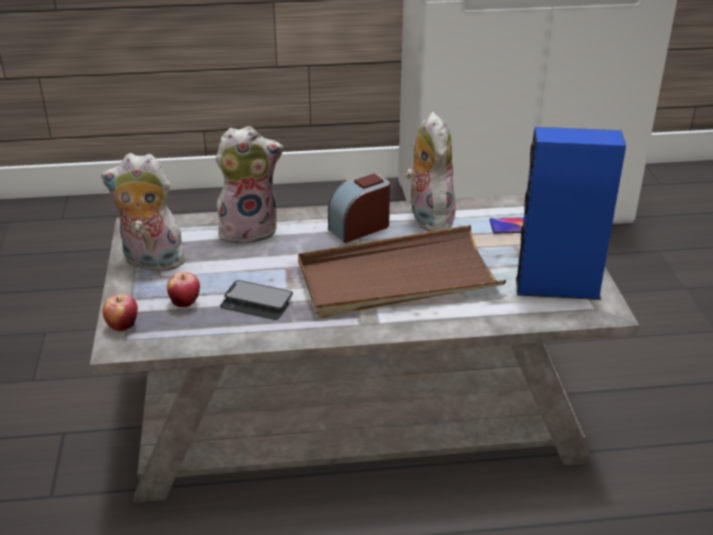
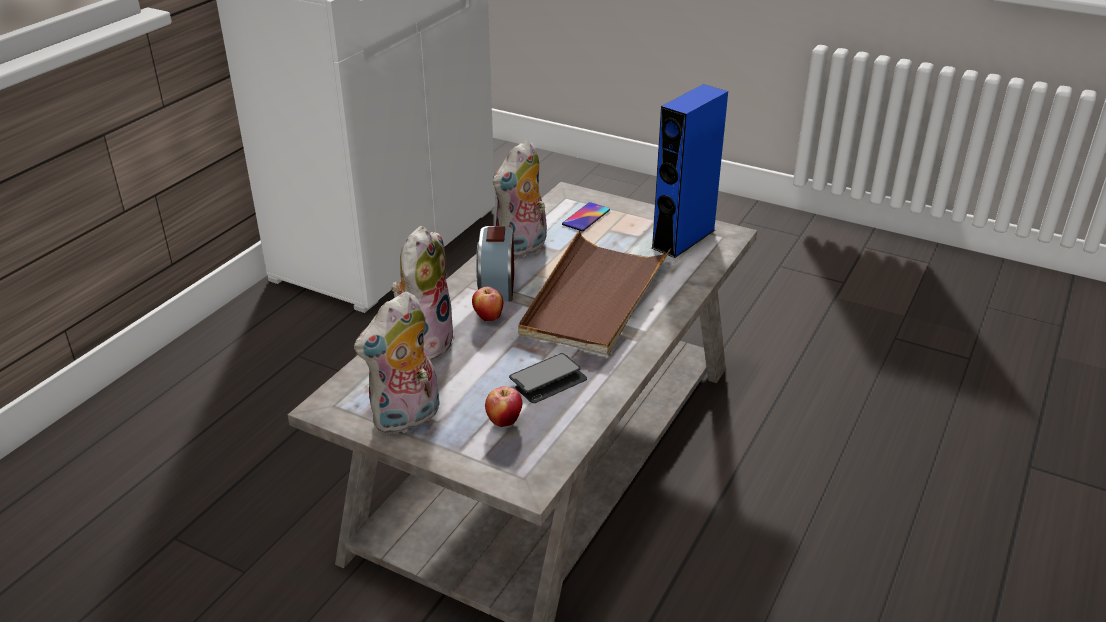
camera: 55 degrees left, 0 degrees up
(123, 326) = (500, 472): apple -> apple (488, 318)
(427, 217) = (522, 248): plush toy -> plush toy turned 75 degrees counterclockwise

